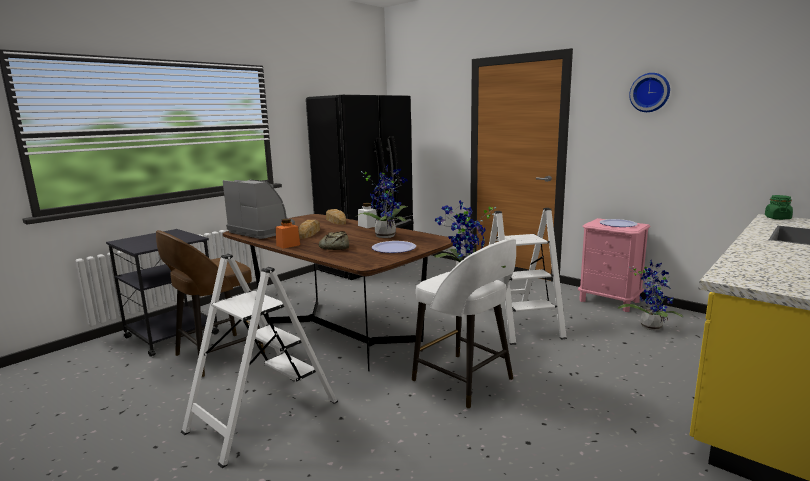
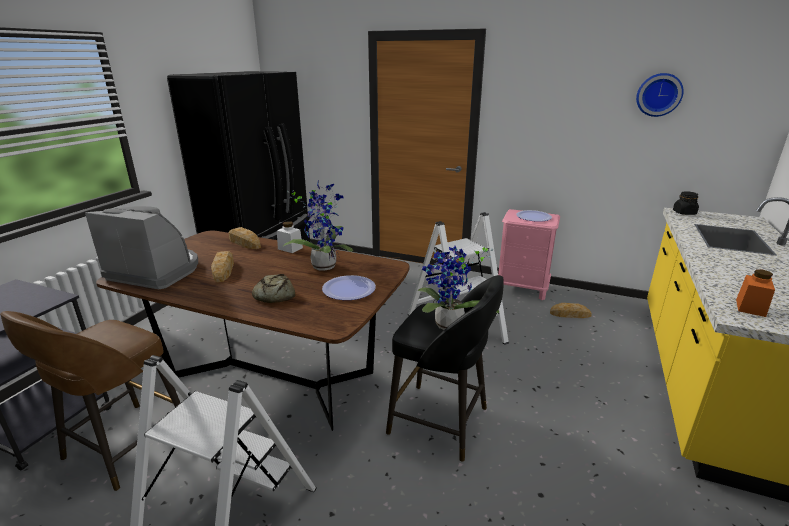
camera: 20 degrees left, 10 degrees up
(288, 245) = (208, 299): orange jar -> orange jar (750, 308)
(465, 381) = (441, 421): white stool -> black stool
(650, 92) = (566, 83): wall clock -> wall clock (659, 95)
(650, 326) = (570, 314): potted plant -> bread
(777, 218) = (684, 213): green jar -> black jar

